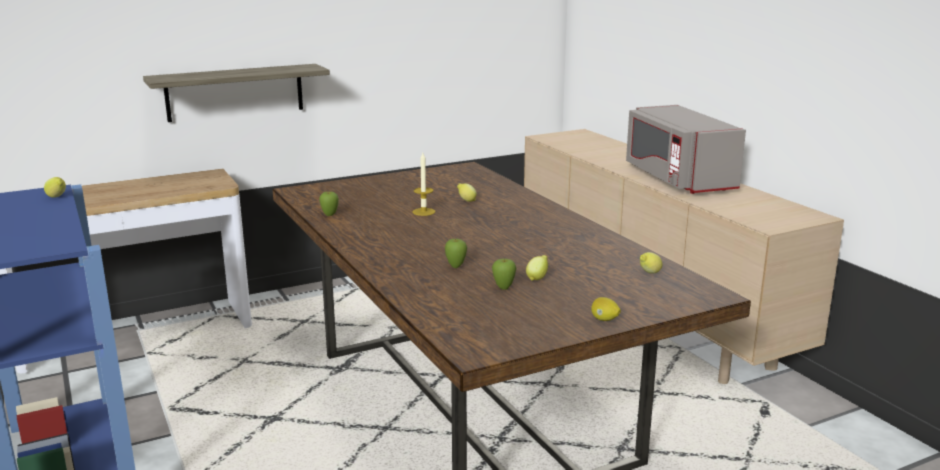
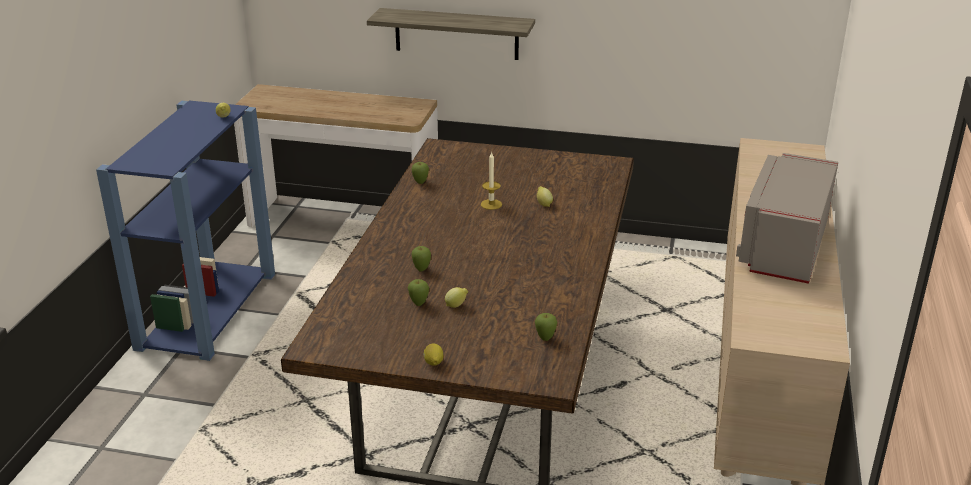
camera: 40 degrees right, 10 degrees up
(649, 273) = (545, 338): lemon -> apple

